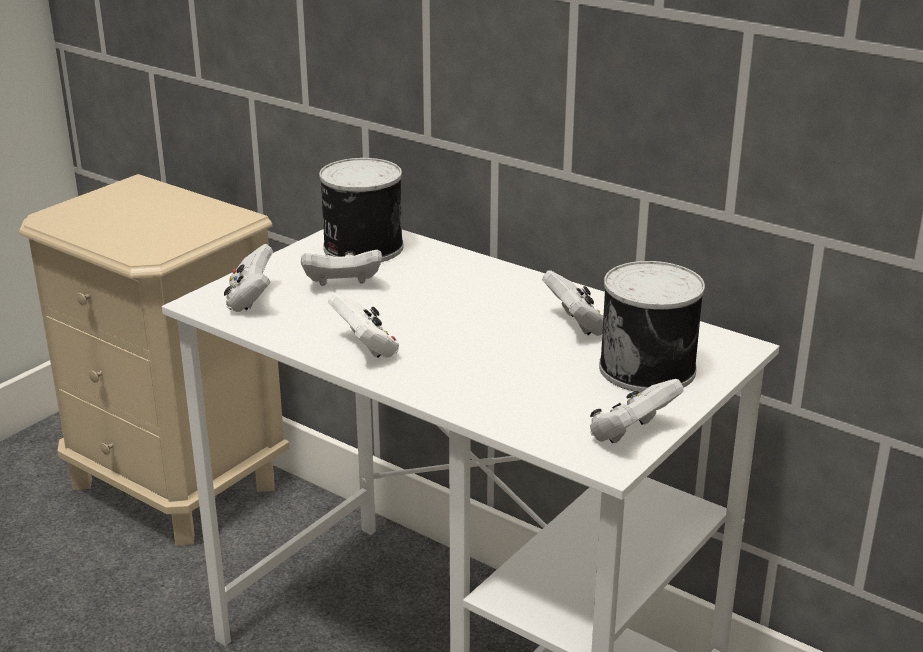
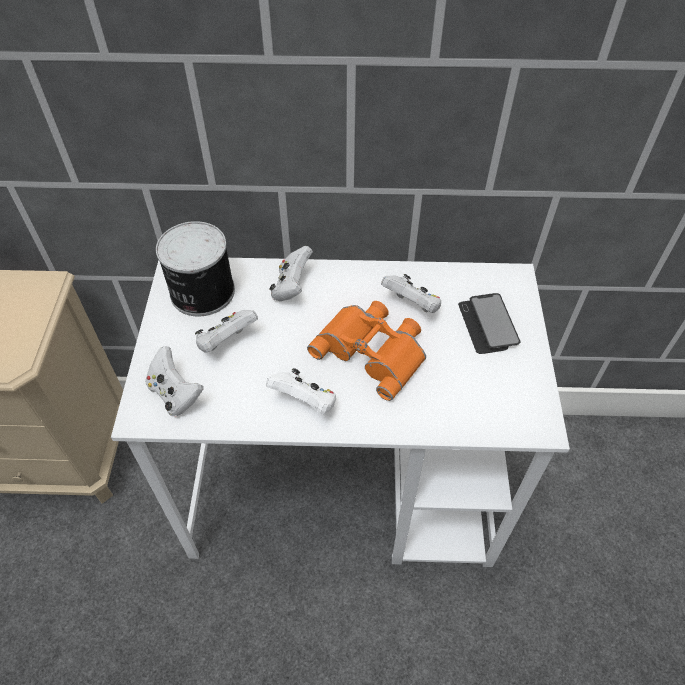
camera: 35 degrees left, 25 degrees up
(486, 340) = (373, 350): none -> orange binoculars
(631, 435) = (532, 394): white game controller -> white game controller (291, 287)
(649, 368) = (487, 324): can -> phone

